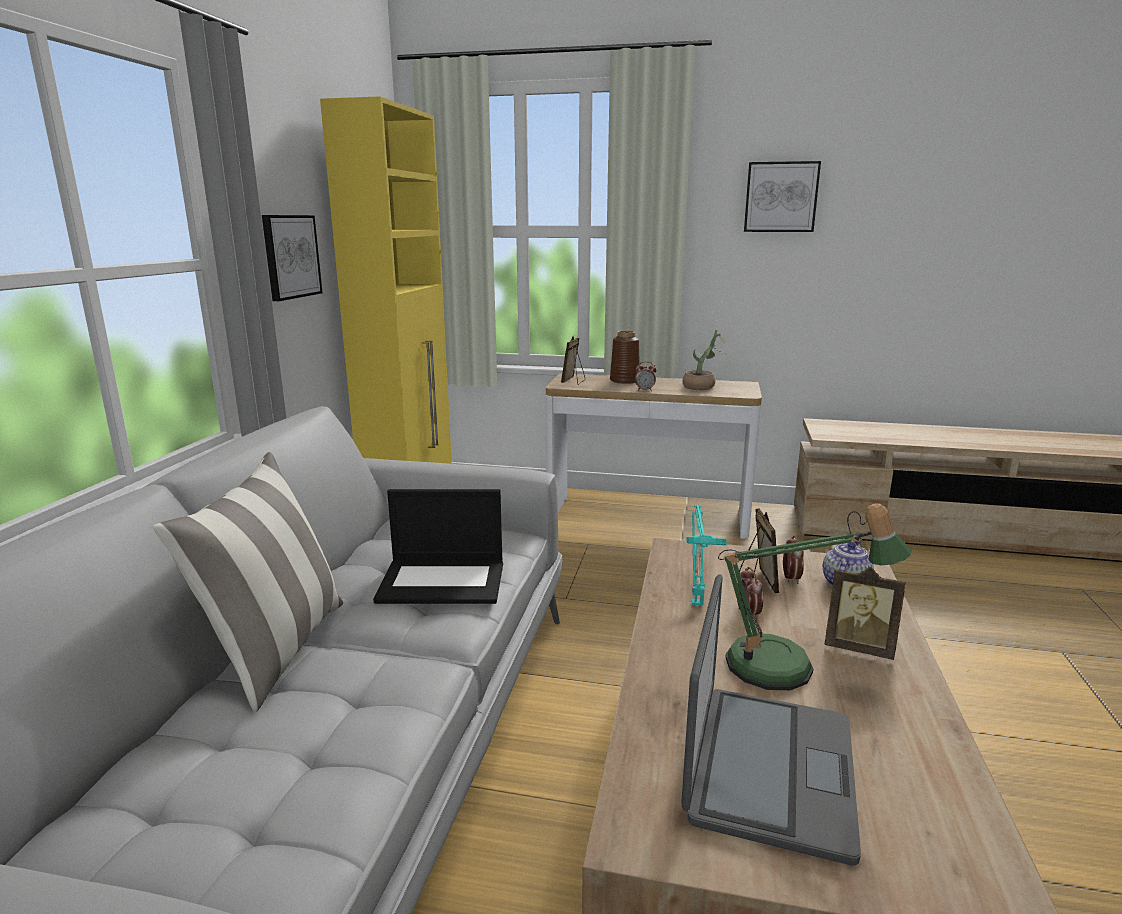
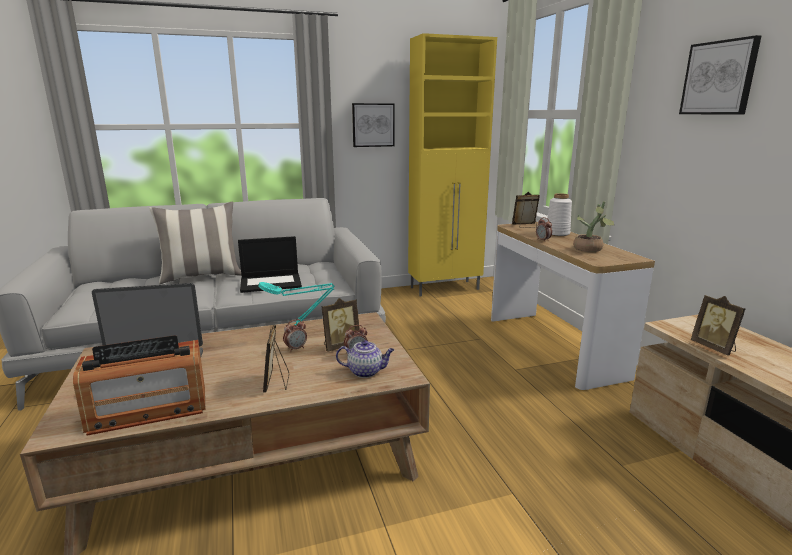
camera: 60 degrees right, 0 degrees up
(444, 581) = (271, 283): laptop -> laptop turned 75 degrees counterclockwise
(624, 381) = (557, 233): brown vase -> white vase
(784, 669) = (238, 365): table lamp -> none
(878, 438) = (714, 348): none -> picture frame
(923, 776) = (148, 410): none -> radio

